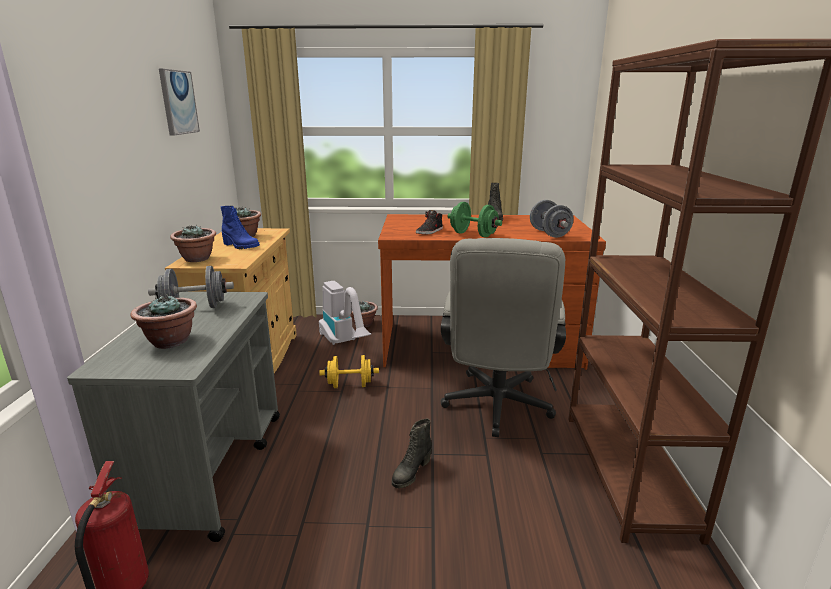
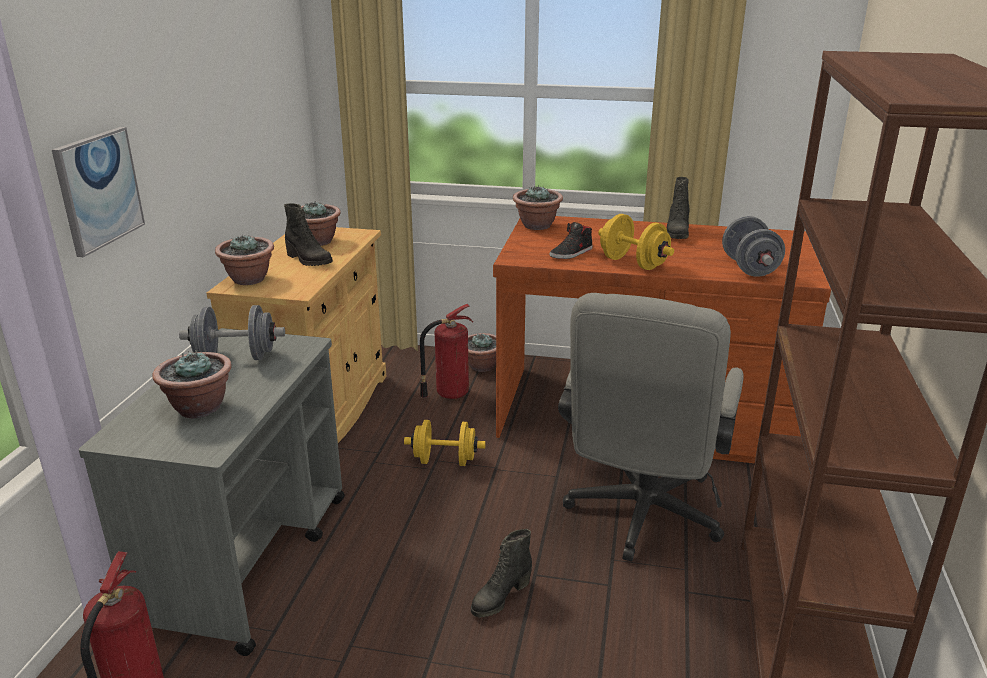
camera: 10 degrees right, 5 degrees up
(178, 102) = (233, 62): picture -> picture (98, 190)
(240, 246) = (308, 260): blue boot -> black boot
(344, 342) = (449, 394): vacuum cleaner -> fire extinguisher
(400, 219) = (537, 226): none -> potted plant
(473, 235) = (633, 263): green dumbbell -> yellow dumbbell

